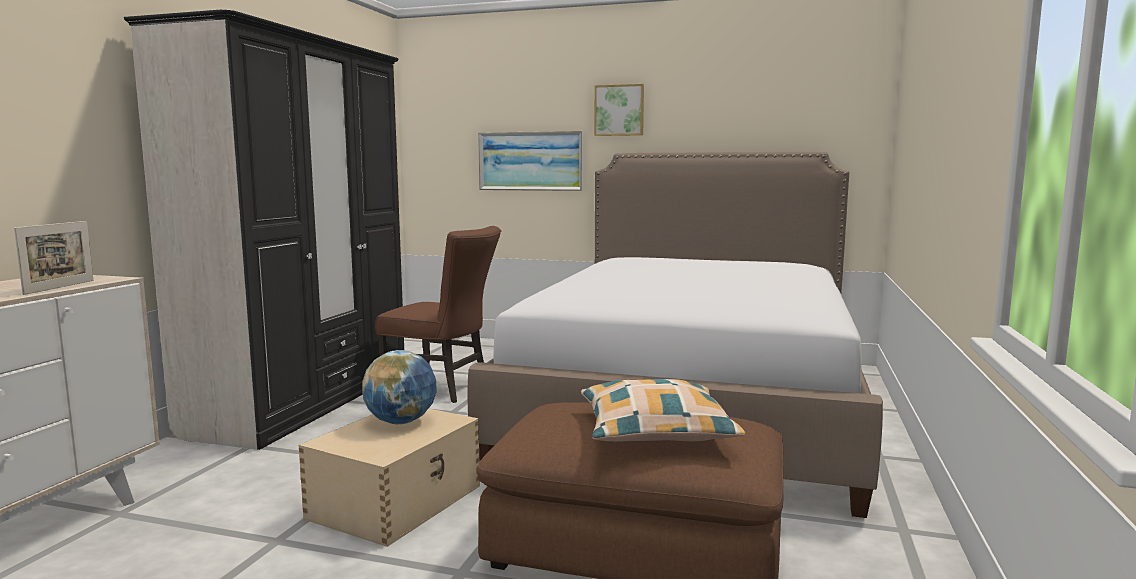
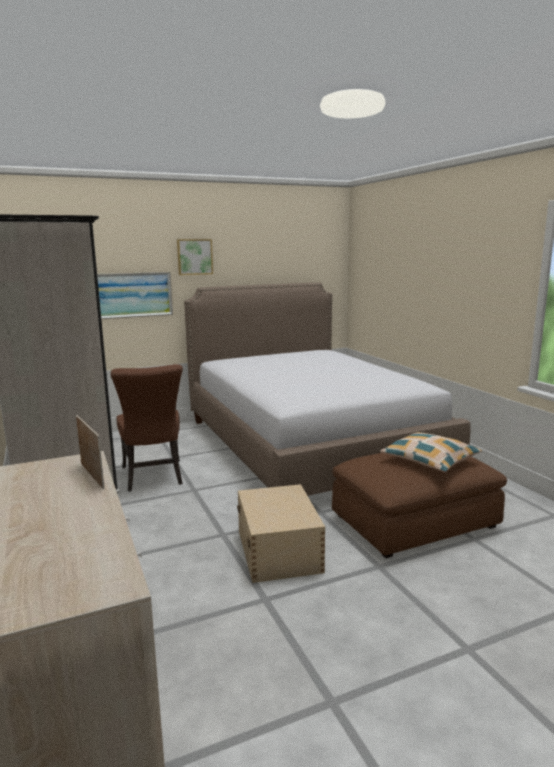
camera: 40 degrees left, 5 degrees up
(401, 422) = (269, 500): globe -> none
(443, 388) = (153, 477): brown chair -> brown chair turned 90 degrees clockwise

